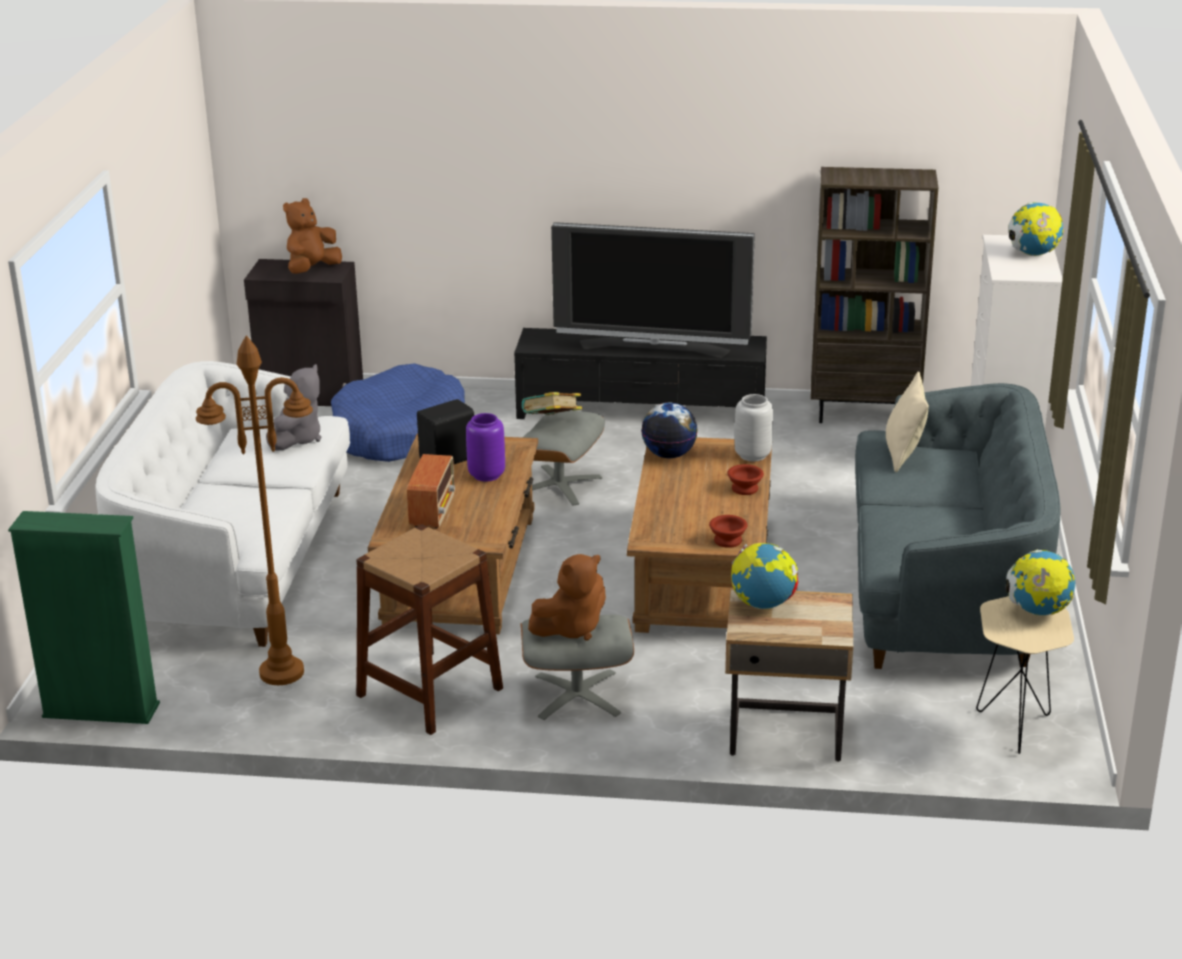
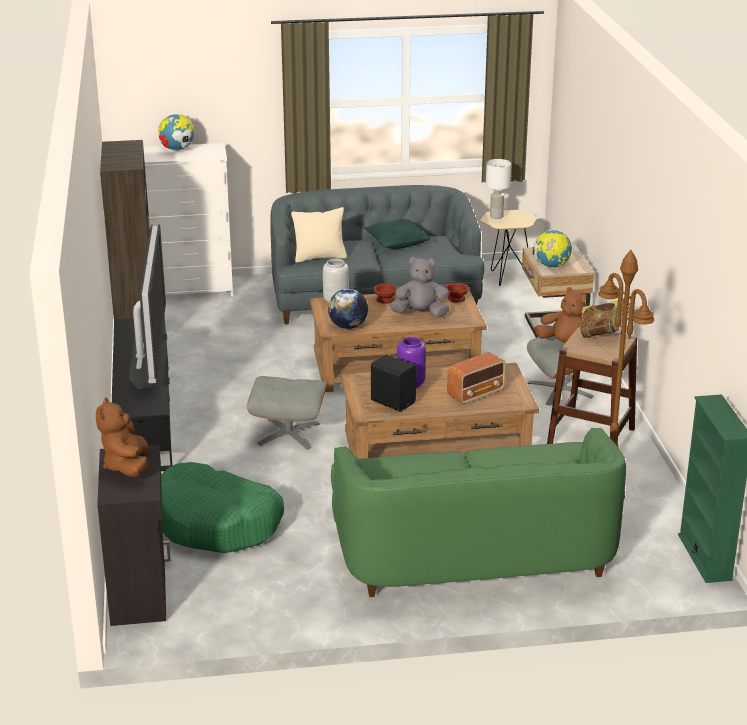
camera: 105 degrees left, 0 degrees up
(238, 561) = (473, 552): white sofa -> green sofa
(297, 439) = (397, 466): grey plush toy -> grey plush toy (420, 314)
(312, 270) = (127, 466): brown plush toy -> brown plush toy turned 60 degrees clockwise
(399, 433) = (215, 523): blue dog bed -> green dog bed
(433, 512) = (476, 394): radio -> radio turned 150 degrees clockwise
(551, 422) = (282, 391): book -> book (600, 334)
(949, 517) = (396, 242): none -> green pillow
(1037, 611) = (496, 216): globe -> white table lamp

